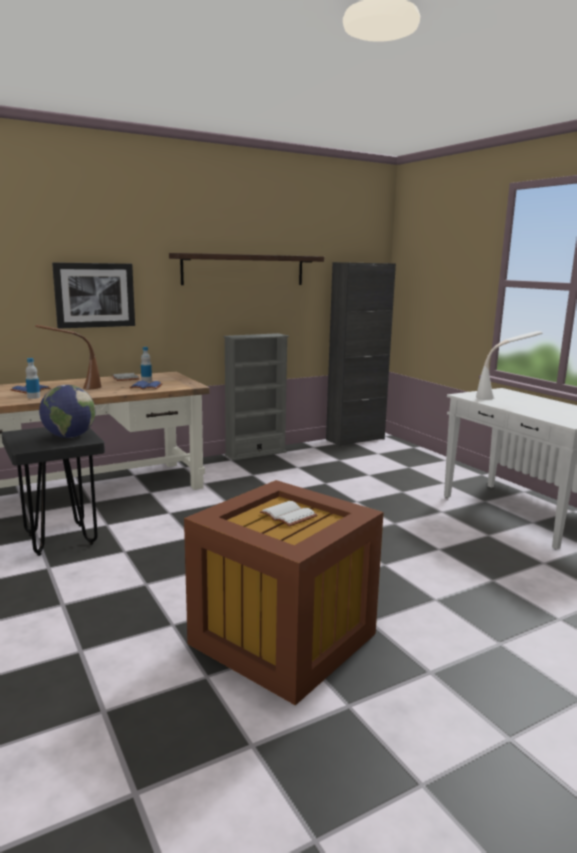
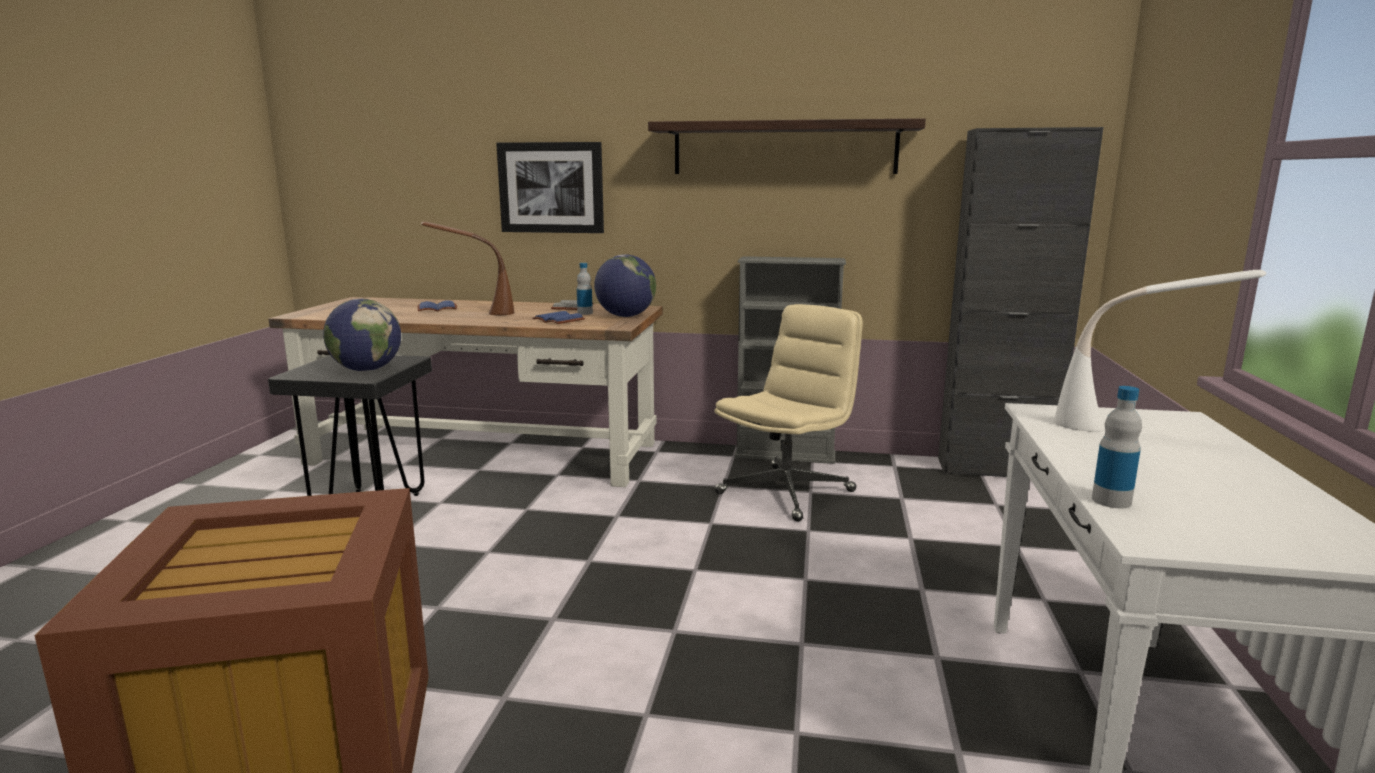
camera: 40 degrees right, 0 degrees up
(33, 397) = (412, 316): bottle -> bottle (1111, 501)
(178, 379) = (626, 316): none -> globe
(287, 470) = (786, 492): none -> beige office chair
(290, 515) = (289, 551): white book -> none

